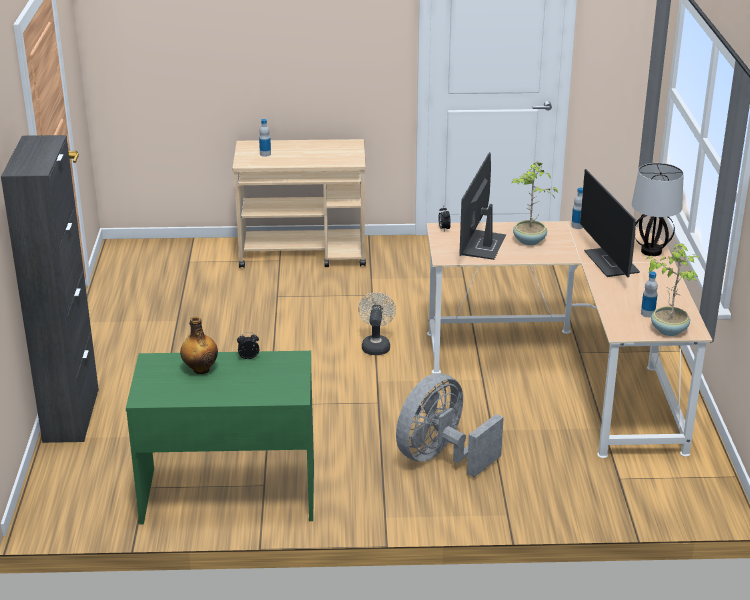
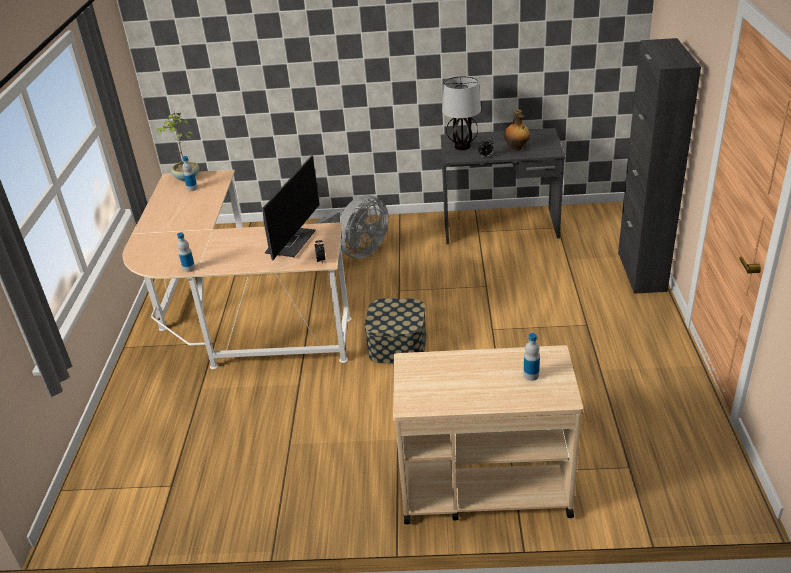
camera: 175 degrees left, 5 degrees up
(228, 492) = (500, 226): green desk -> grey desk
(376, 345) = (397, 345): beige fan -> storage box
(529, 241) = (245, 249): potted plant -> none
(612, 263) = (186, 229): monitor -> none
(651, 251) = (143, 242): table lamp -> table lamp (462, 146)

